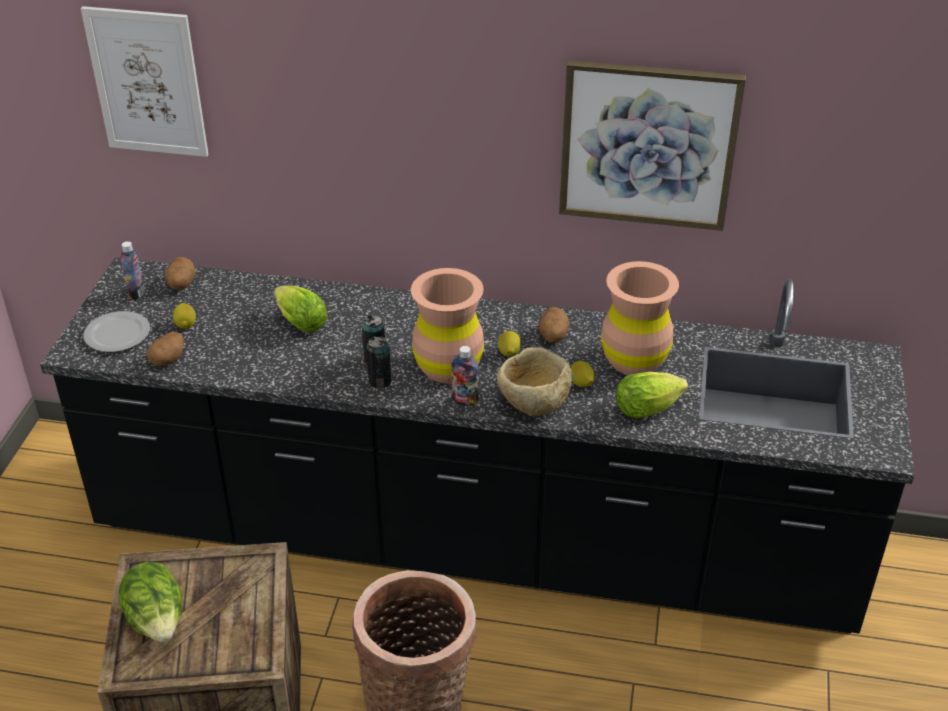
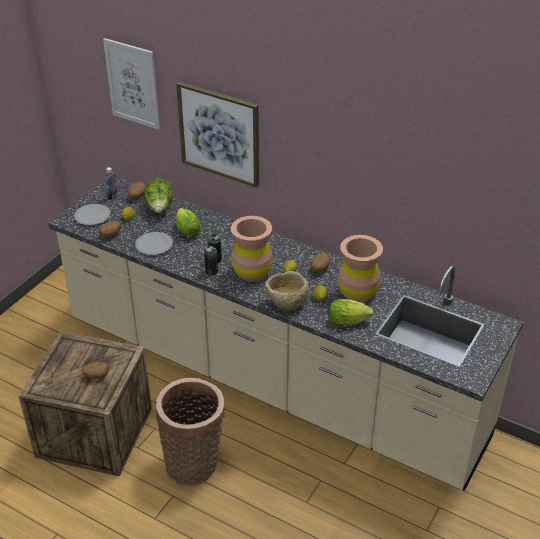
camera: 20 degrees right, 0 degrees up
(157, 622) = (62, 370): lettuce -> lettuce (159, 208)
(227, 615) = (96, 376): none -> potato
(255, 360) = (153, 245): none -> plate
(465, 400) = (250, 292): bottle -> none
(474, 542) = (270, 380): black counter -> beige counter
(648, 145) = (383, 169): picture -> picture (219, 134)

